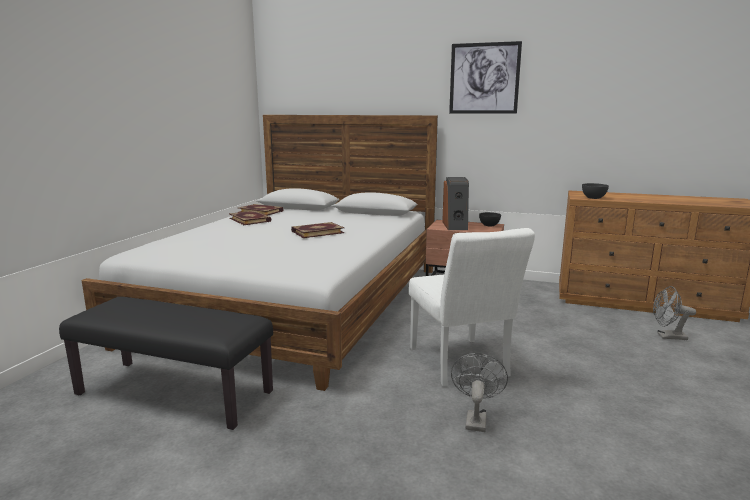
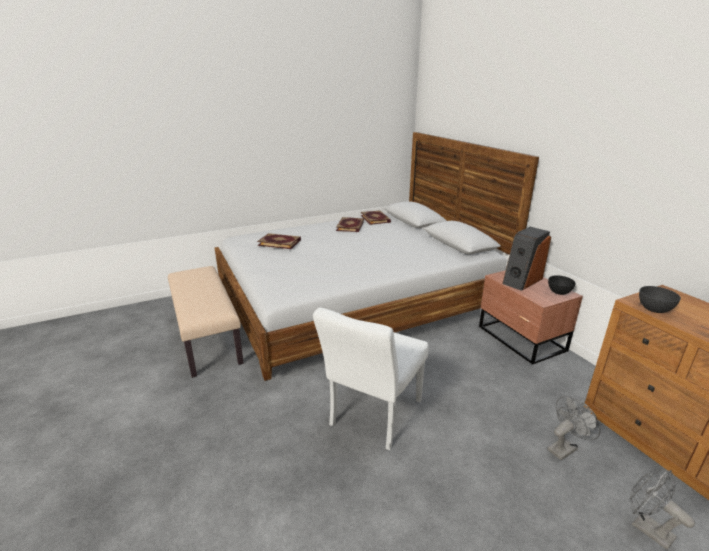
camera: 45 degrees right, 10 degrees up
(176, 393) = (208, 338): black bench -> beige bench
(317, 232) = (363, 253): book -> book (279, 242)
(475, 418) = (304, 464): grey fan -> grey fan (564, 447)
(484, 78) = (595, 120): picture -> none

